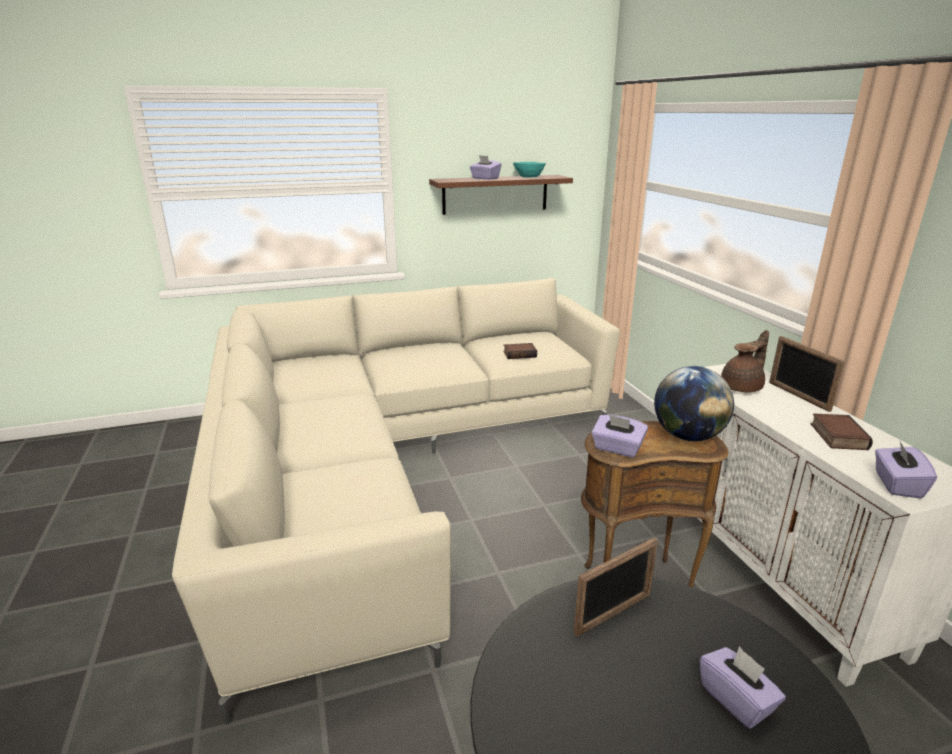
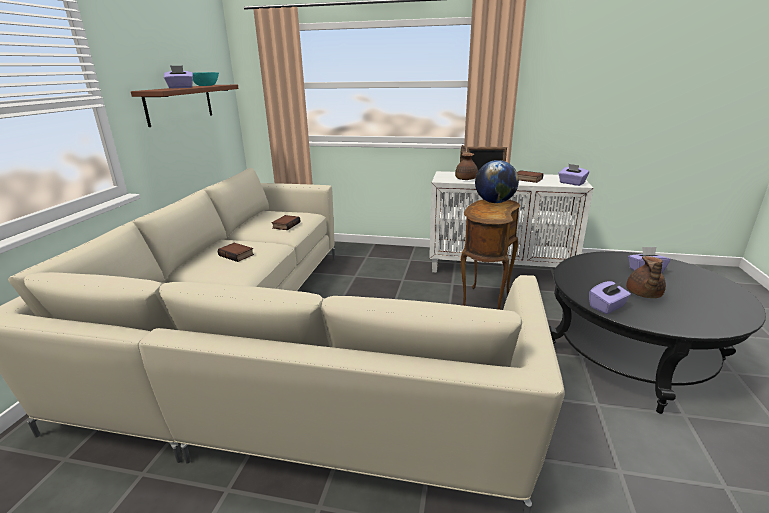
camera: 60 degrees left, 0 degrees up
(425, 360) = (237, 255): none -> book
(610, 698) = (643, 294): none -> brown teapot
(613, 614) = (585, 278): picture frame -> none
(617, 448) = (496, 216): purple tissue box -> purple tissue box (607, 307)

